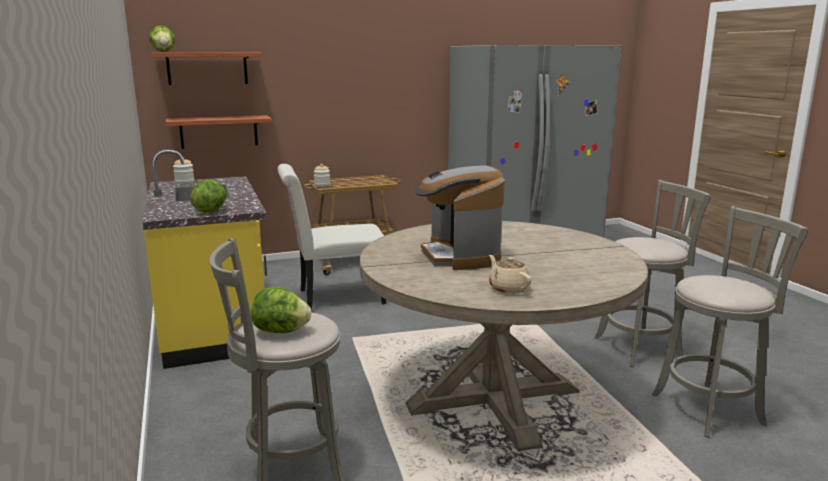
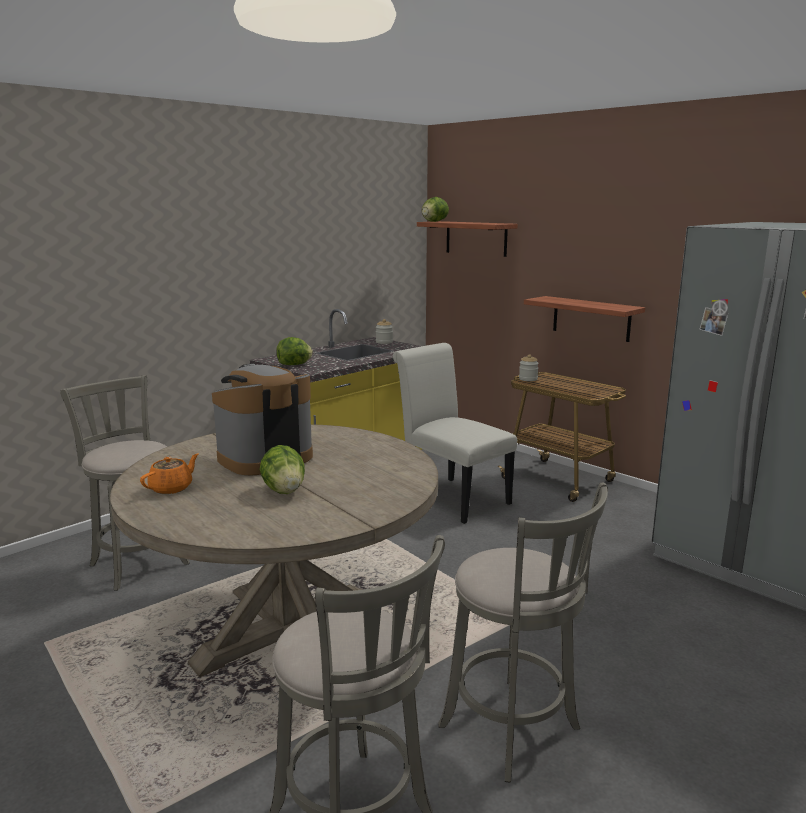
camera: 65 degrees right, 0 degrees up
(219, 131) = (478, 302): shelf -> shelf (591, 318)
(281, 331) = (114, 450): lettuce -> lettuce (284, 491)
(508, 288) = (172, 488): beige teapot -> orange teapot

